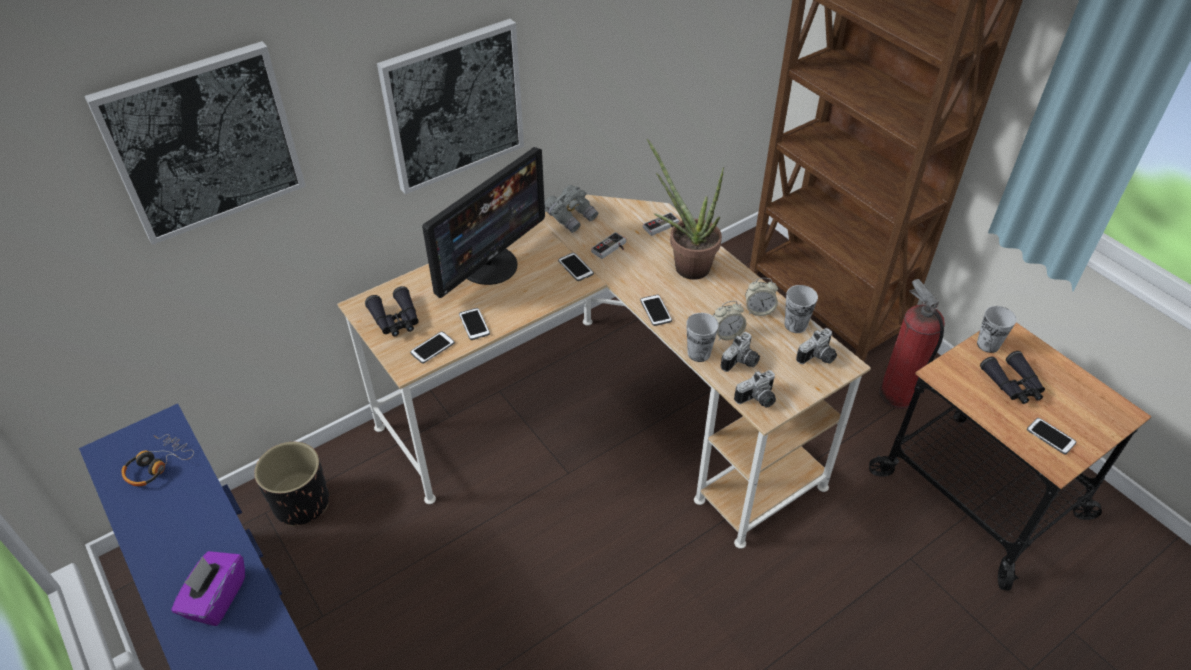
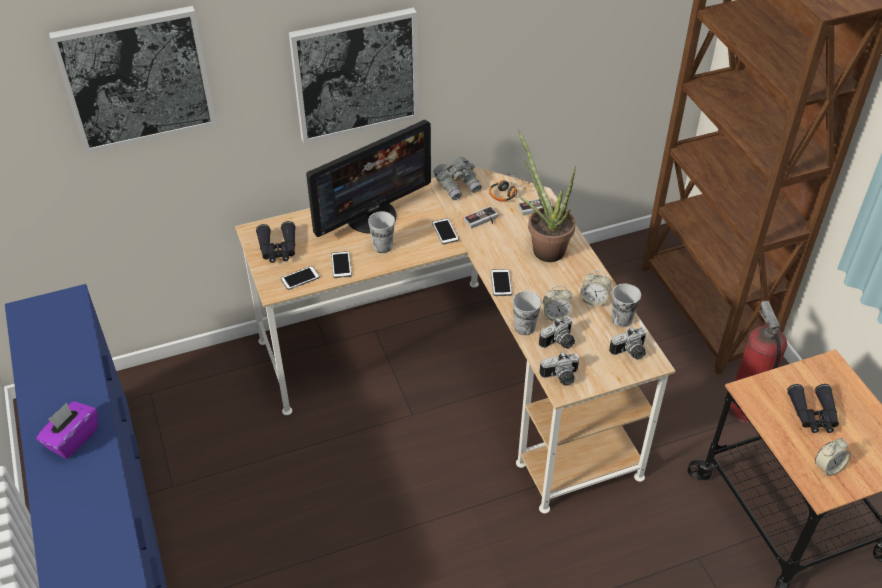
camera: 15 degrees right, 0 degrees up
(157, 465) = (57, 329): headphones -> headphones (509, 192)
(301, 503) = (180, 391): black planter -> none
(988, 344) = (805, 373): cup -> cup (382, 246)
(1050, 436) = (828, 467): phone -> alarm clock

